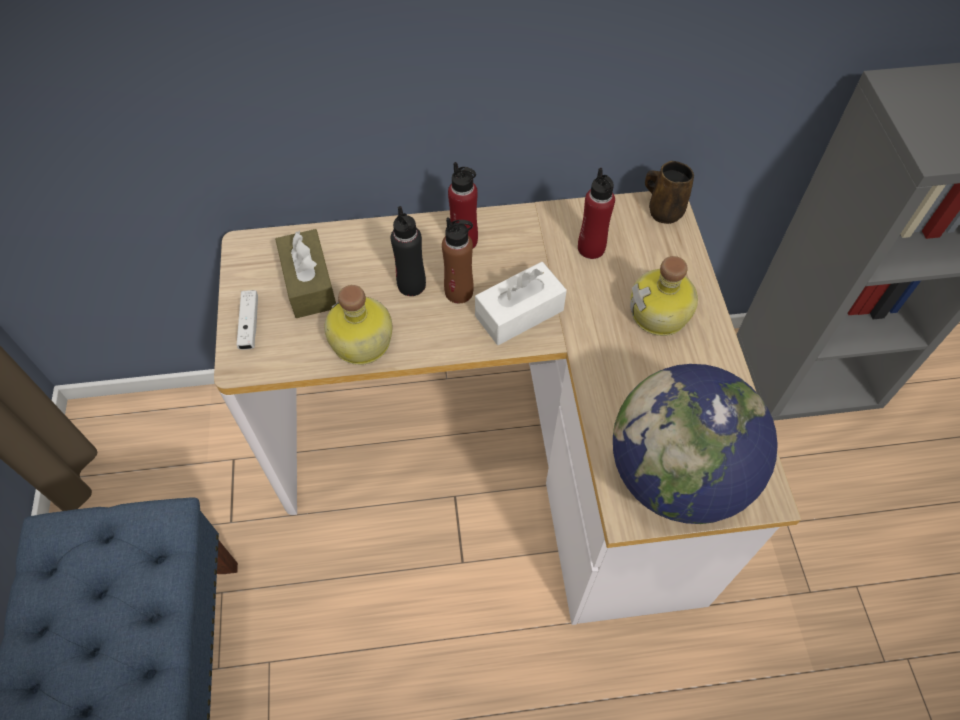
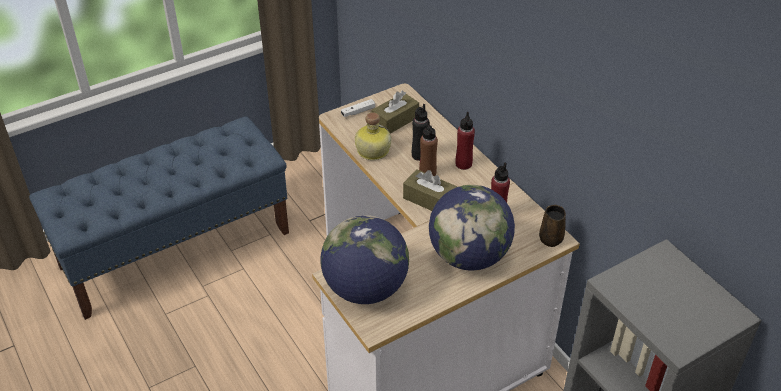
camera: 65 degrees right, 15 degrees down
(519, 313) = (429, 200): white tissue box -> brown tissue box
(660, 315) = (469, 256): bottle -> globe

